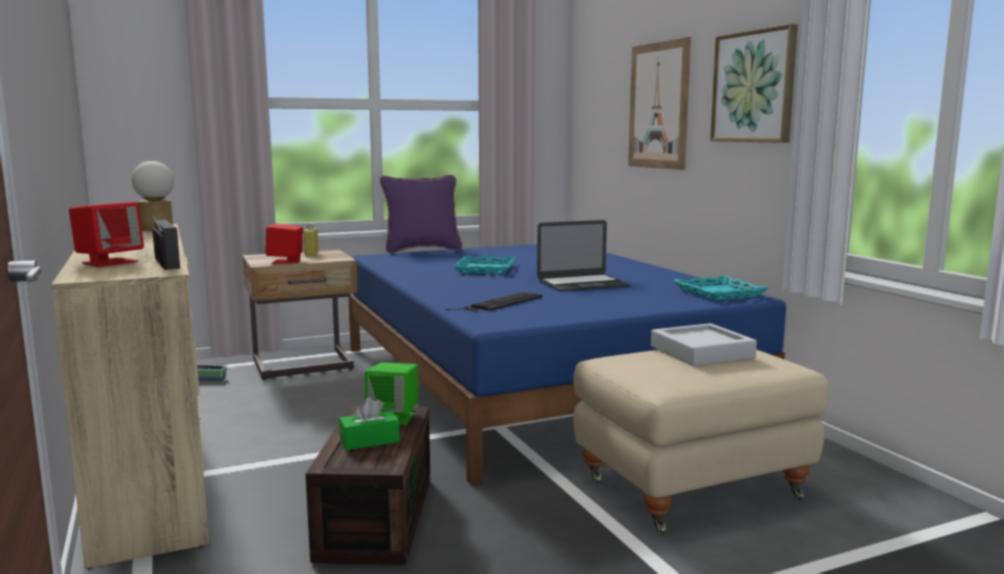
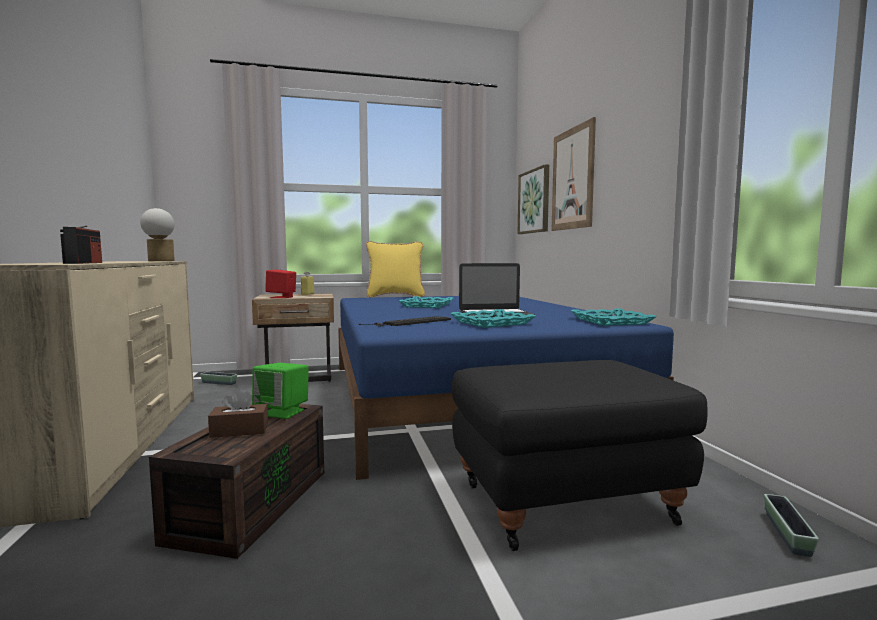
camera: 10 degrees right, 5 degrees down
(110, 262) = (44, 263): red speaker -> none
(369, 441) = (239, 431): green tissue box -> brown tissue box
(422, 250) = (395, 296): purple pillow -> yellow pillow
(593, 301) = (492, 323): none -> turquoise tray
(691, 486) = (564, 499): beige ottoman -> black ottoman
(701, 352) = (575, 365): grey tray -> none
(754, 87) = (645, 144): picture -> picture (534, 201)
(893, 499) = (787, 534): none -> planter

